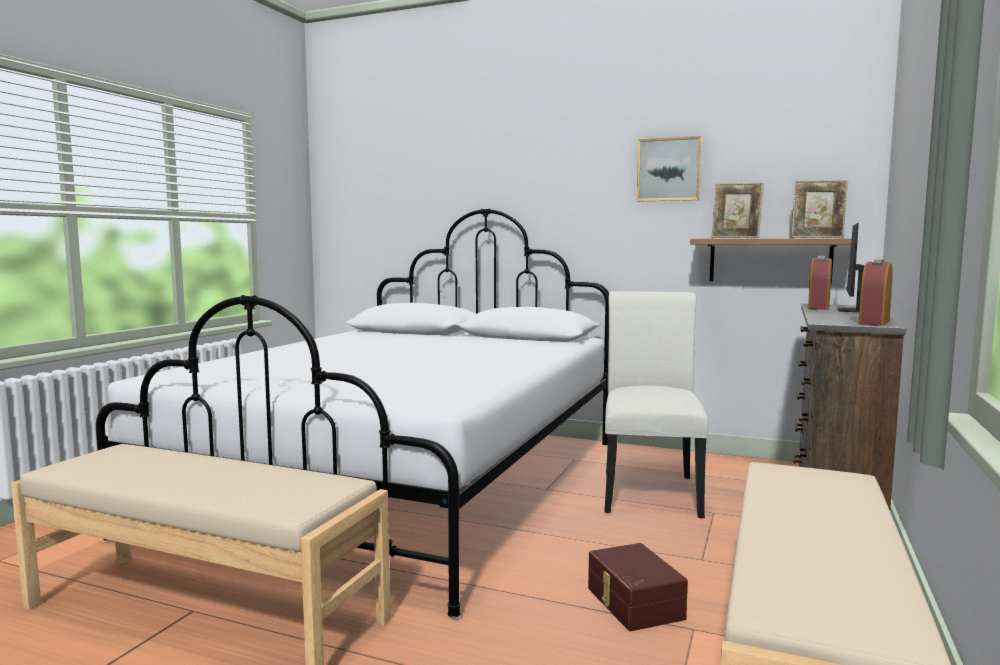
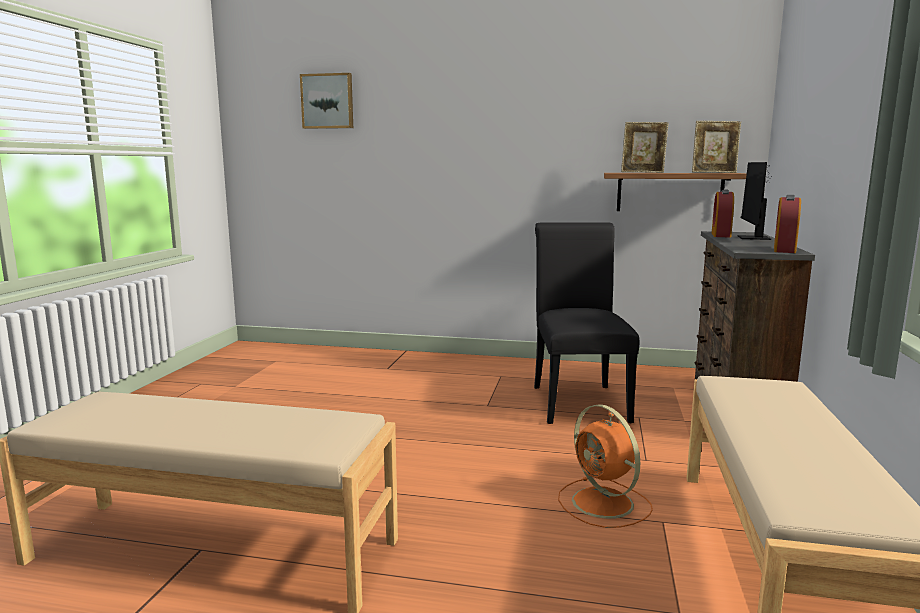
camera: 10 degrees left, 5 degrees up
(406, 484) = (356, 408): white bed -> none
(633, 603) = (604, 504): brown storage box -> orange fan
(649, 490) = (578, 401): white chair -> black chair
(669, 169) = (581, 108): picture -> picture (328, 101)

